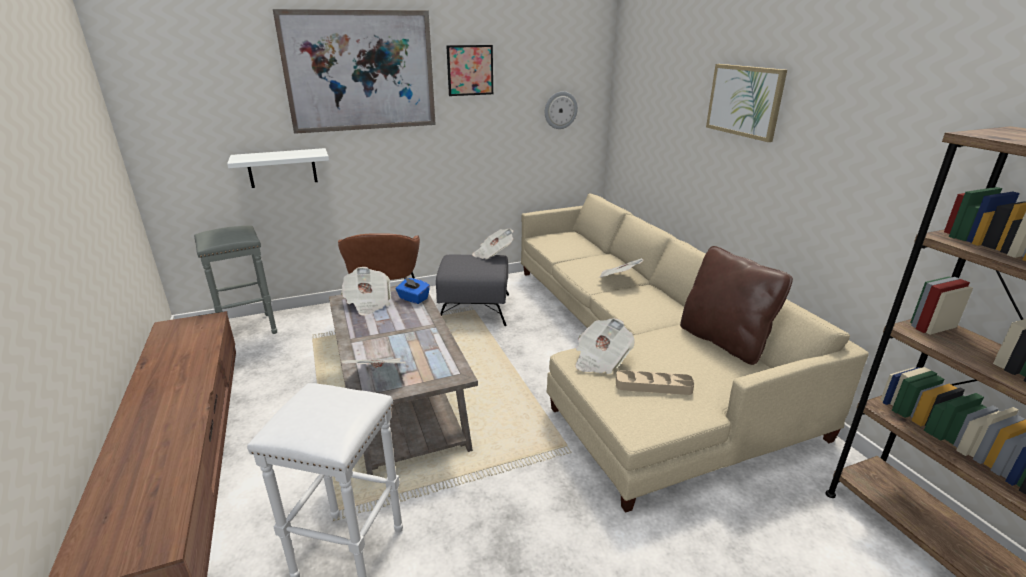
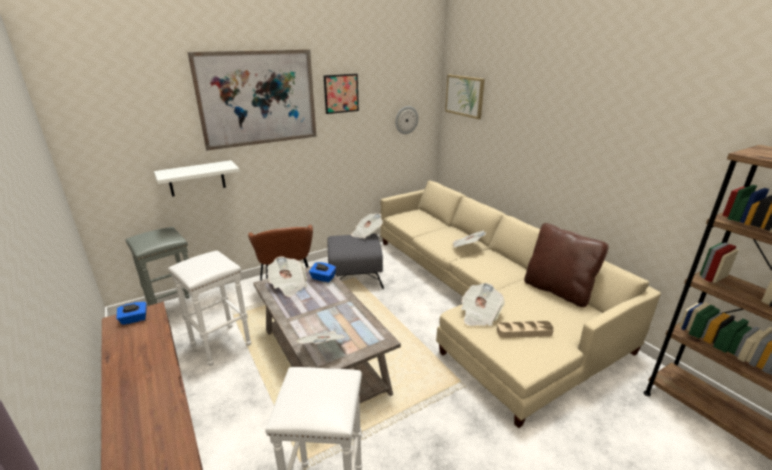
camera: 10 degrees left, 0 degrees up
(187, 327) = (134, 319): none -> blue tissue box
(288, 369) = (221, 343): none -> white stool
(744, 101) = (556, 117): picture -> picture (464, 96)

